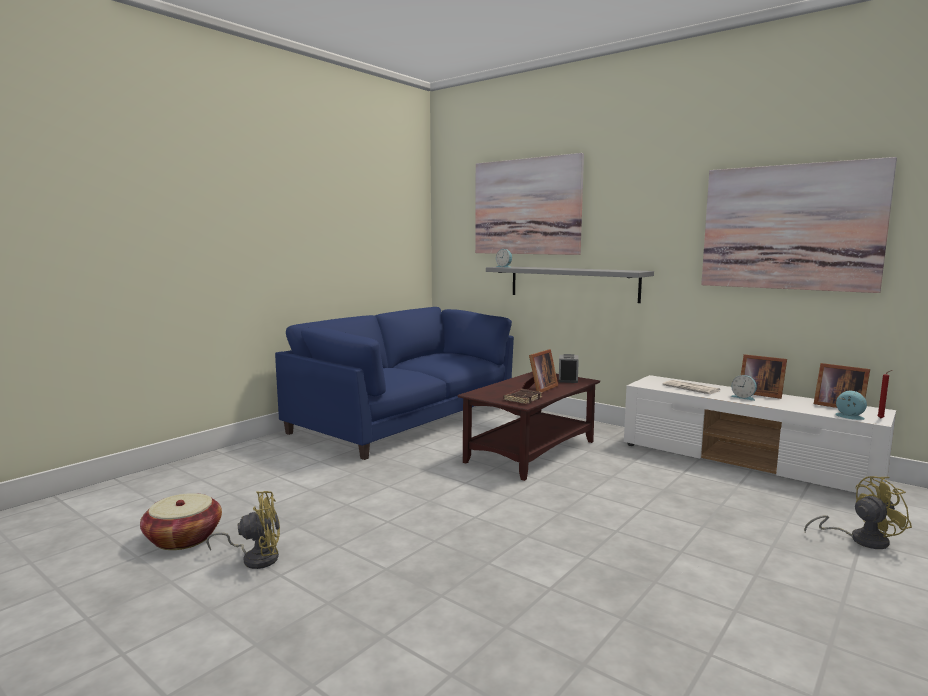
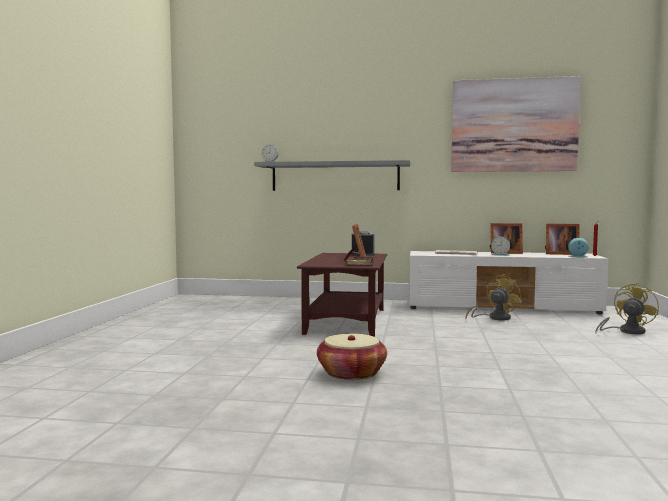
camera: 30 degrees left, 5 degrees down
(183, 538) = (102, 433): basket -> basket (351, 373)
(256, 558) = (223, 428): yellow fan -> yellow fan (494, 318)
(405, 419) = (191, 315): blue sofa -> none
(526, 207) = (285, 108): picture -> none

